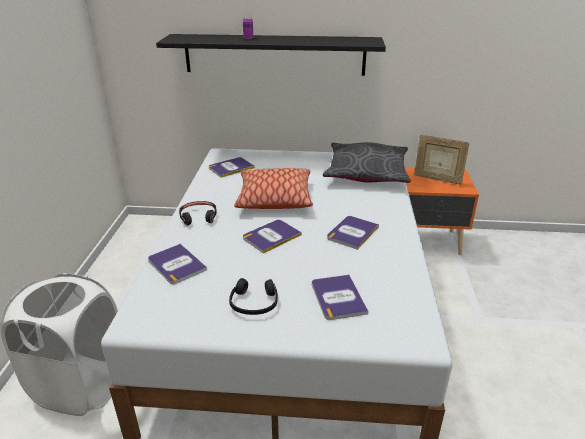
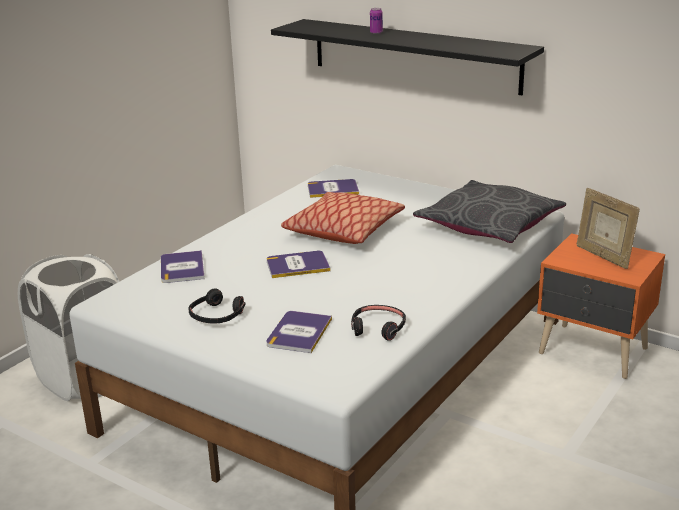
camera: 30 degrees right, 5 degrees down
(198, 217) = (245, 231): black headphones -> black headphones (378, 328)
(352, 232) = (388, 282): book -> none

